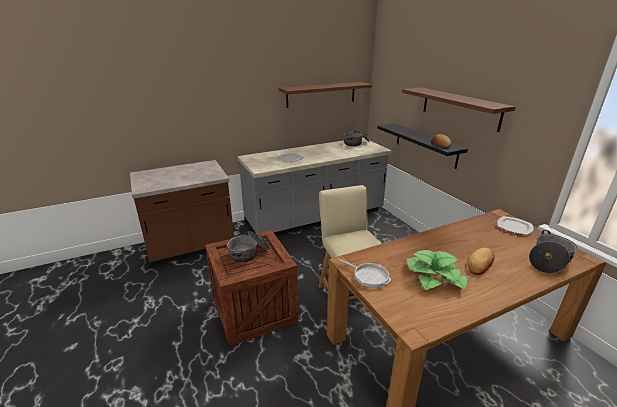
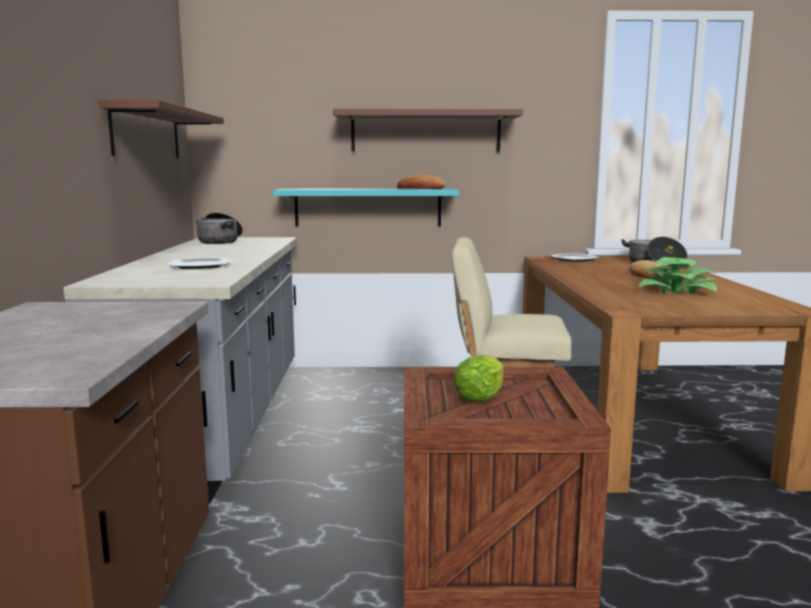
camera: 65 degrees left, 15 degrees down
(249, 253) = (480, 397): cooking pot -> lettuce
(368, 276) = (670, 308): frying pan -> none
(425, 145) = (368, 207): black shelf -> turquoise shelf

